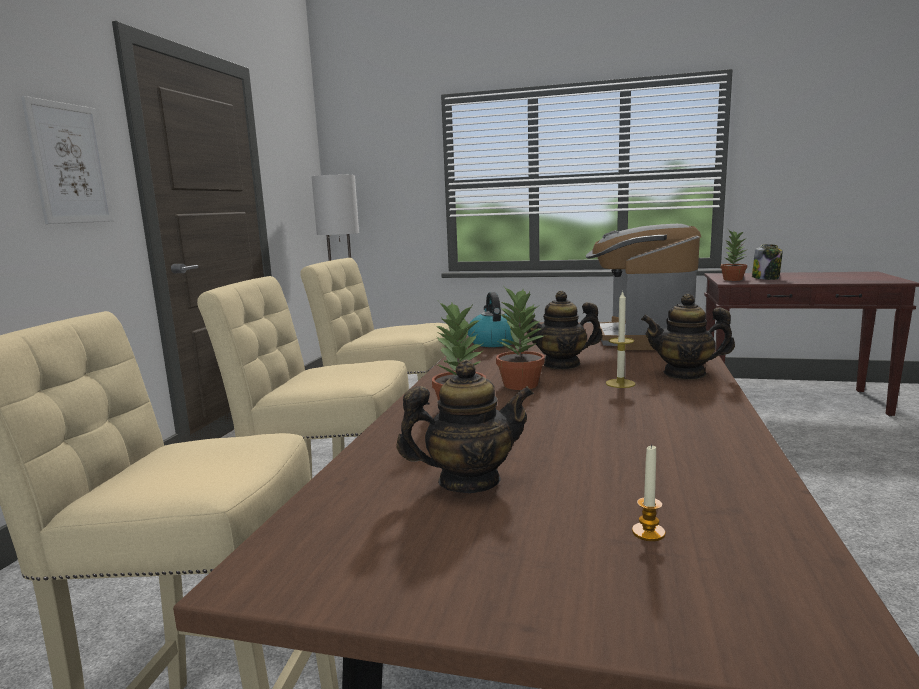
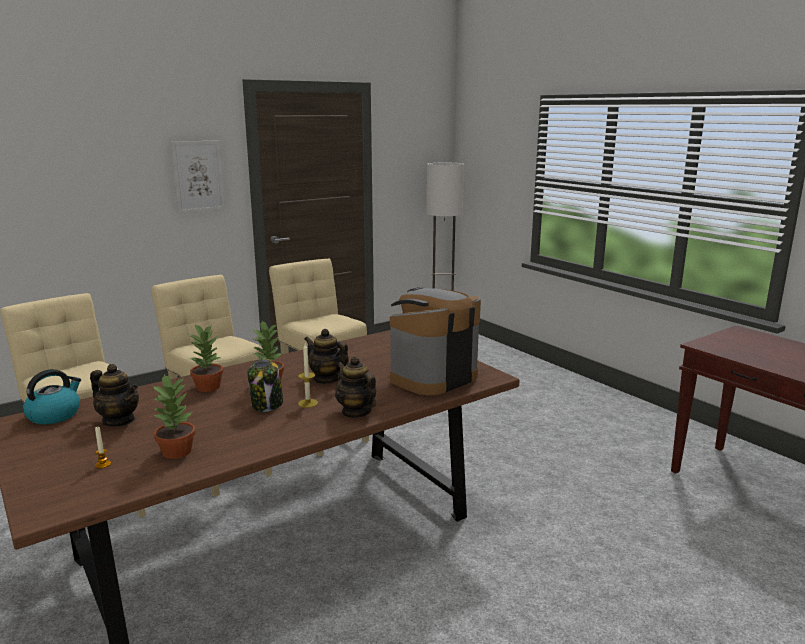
camera: 40 degrees right, 5 degrees up
(493, 342) = (351, 348): kettle -> kettle (55, 415)
(732, 279) = (720, 342): potted plant -> potted plant (177, 451)
(766, 278) = (761, 351): jar -> jar (267, 405)

